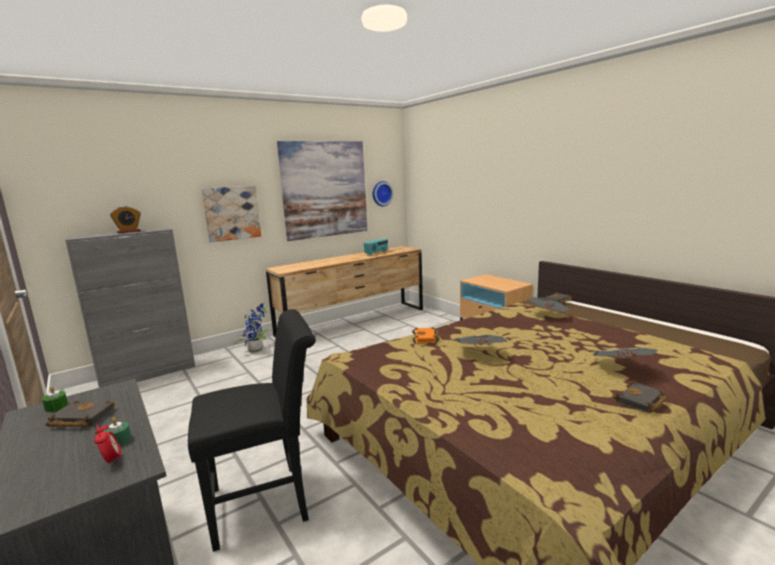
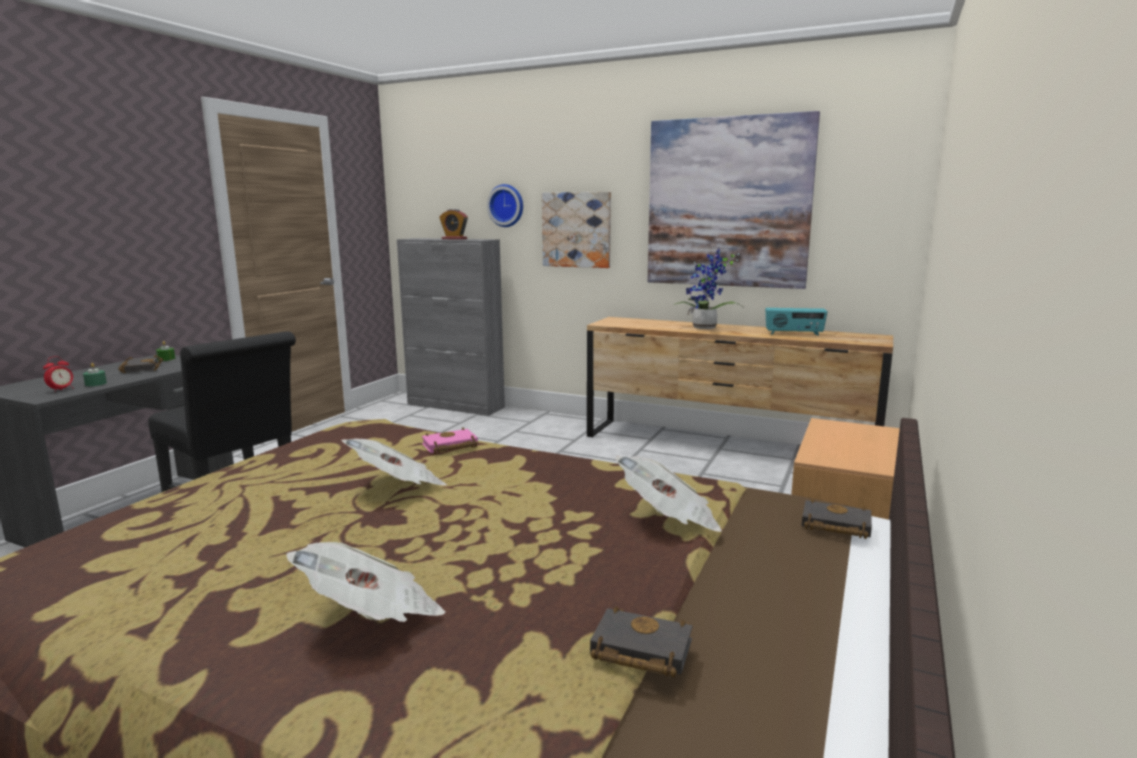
camera: 60 degrees right, 0 degrees up
(257, 350) = (557, 426): potted plant -> potted plant (705, 328)
(381, 193) = (857, 218): wall clock -> wall clock (506, 205)
(426, 338) = (449, 446): orange book -> pink book
(641, 402) = (201, 642): black book -> black book (638, 650)

